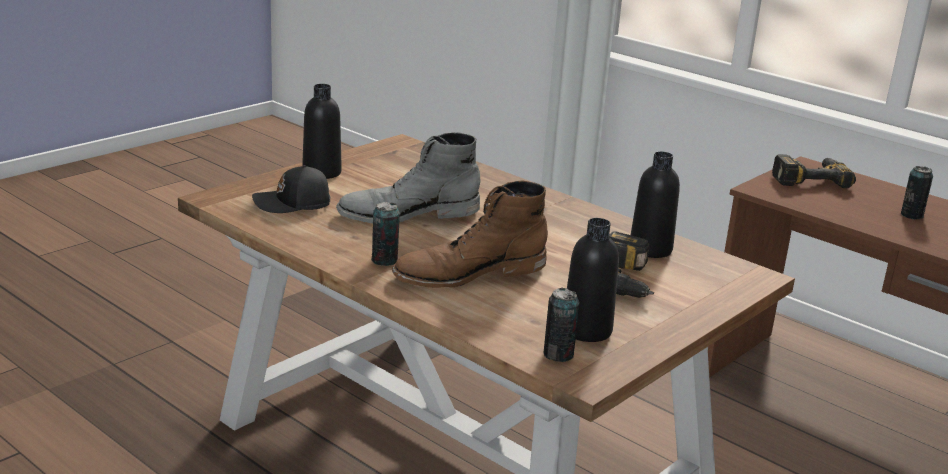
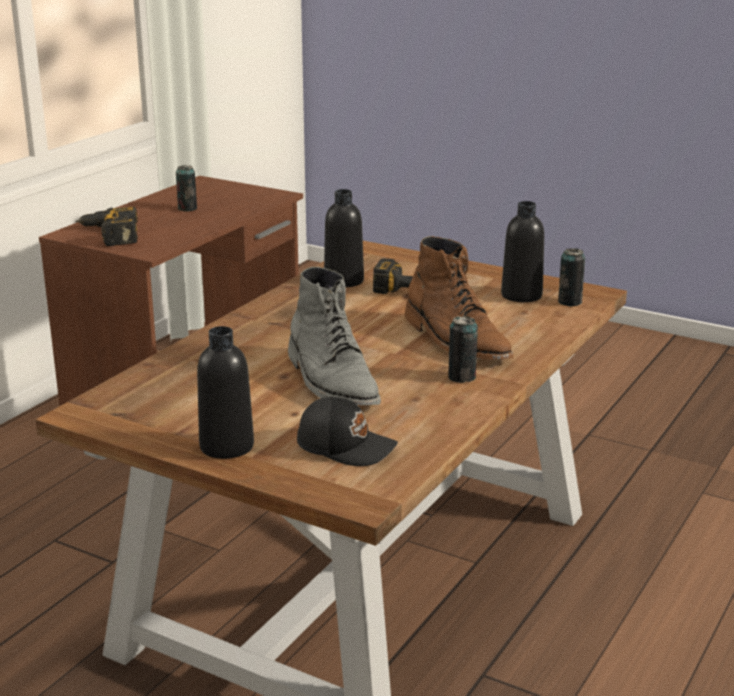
camera: 100 degrees left, 0 degrees up
(293, 204) = (346, 446): black cap -> black cap turned 45 degrees counterclockwise

